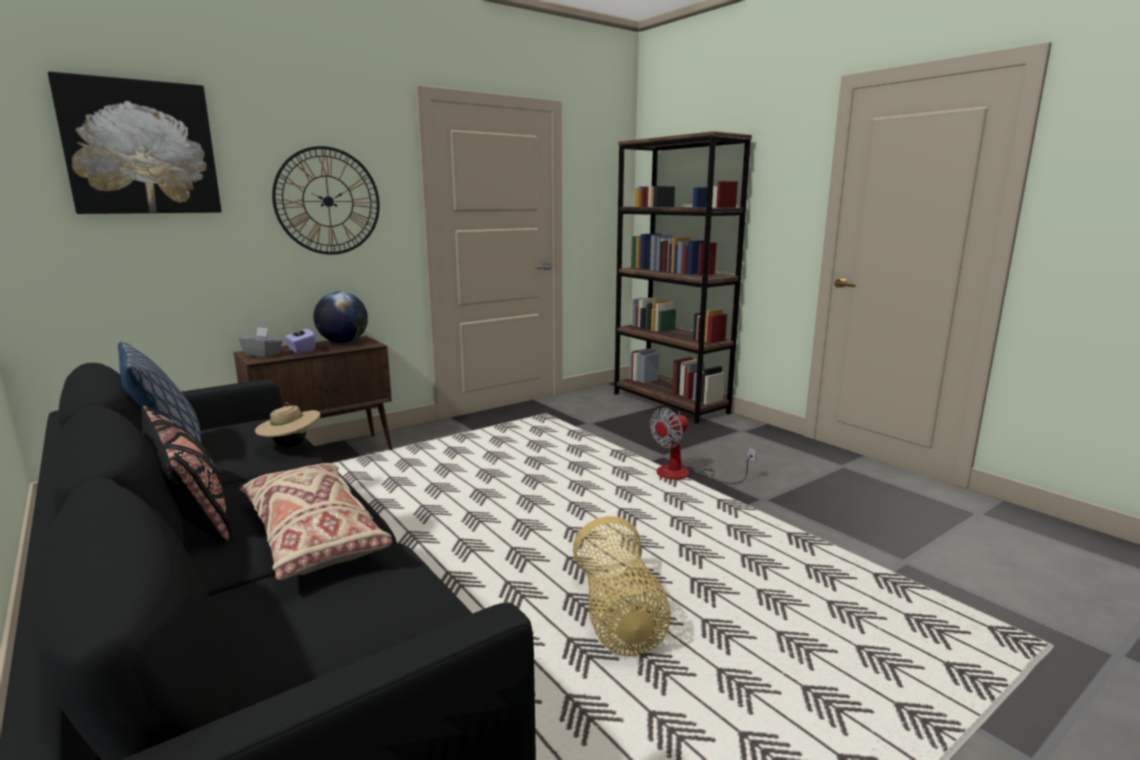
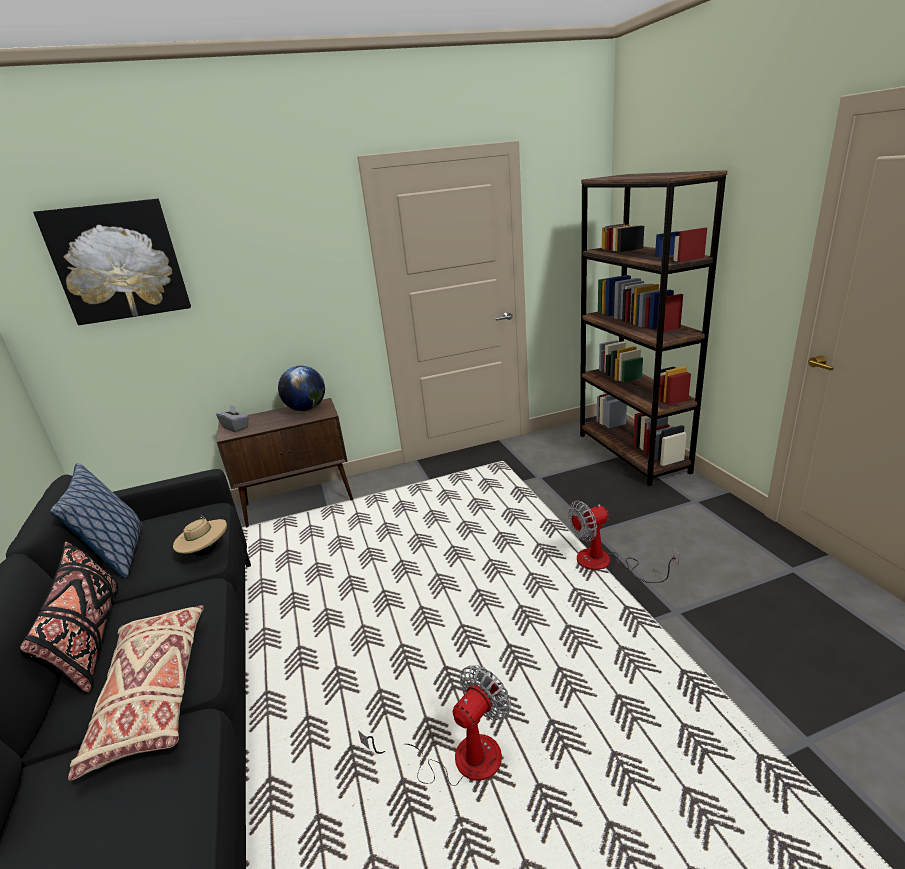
camera: 20 degrees right, 10 degrees up
(301, 351) = (267, 422): purple tissue box -> none
(328, 201) = (283, 283): wall clock -> none
(618, 617) = (459, 758): basket -> fan

